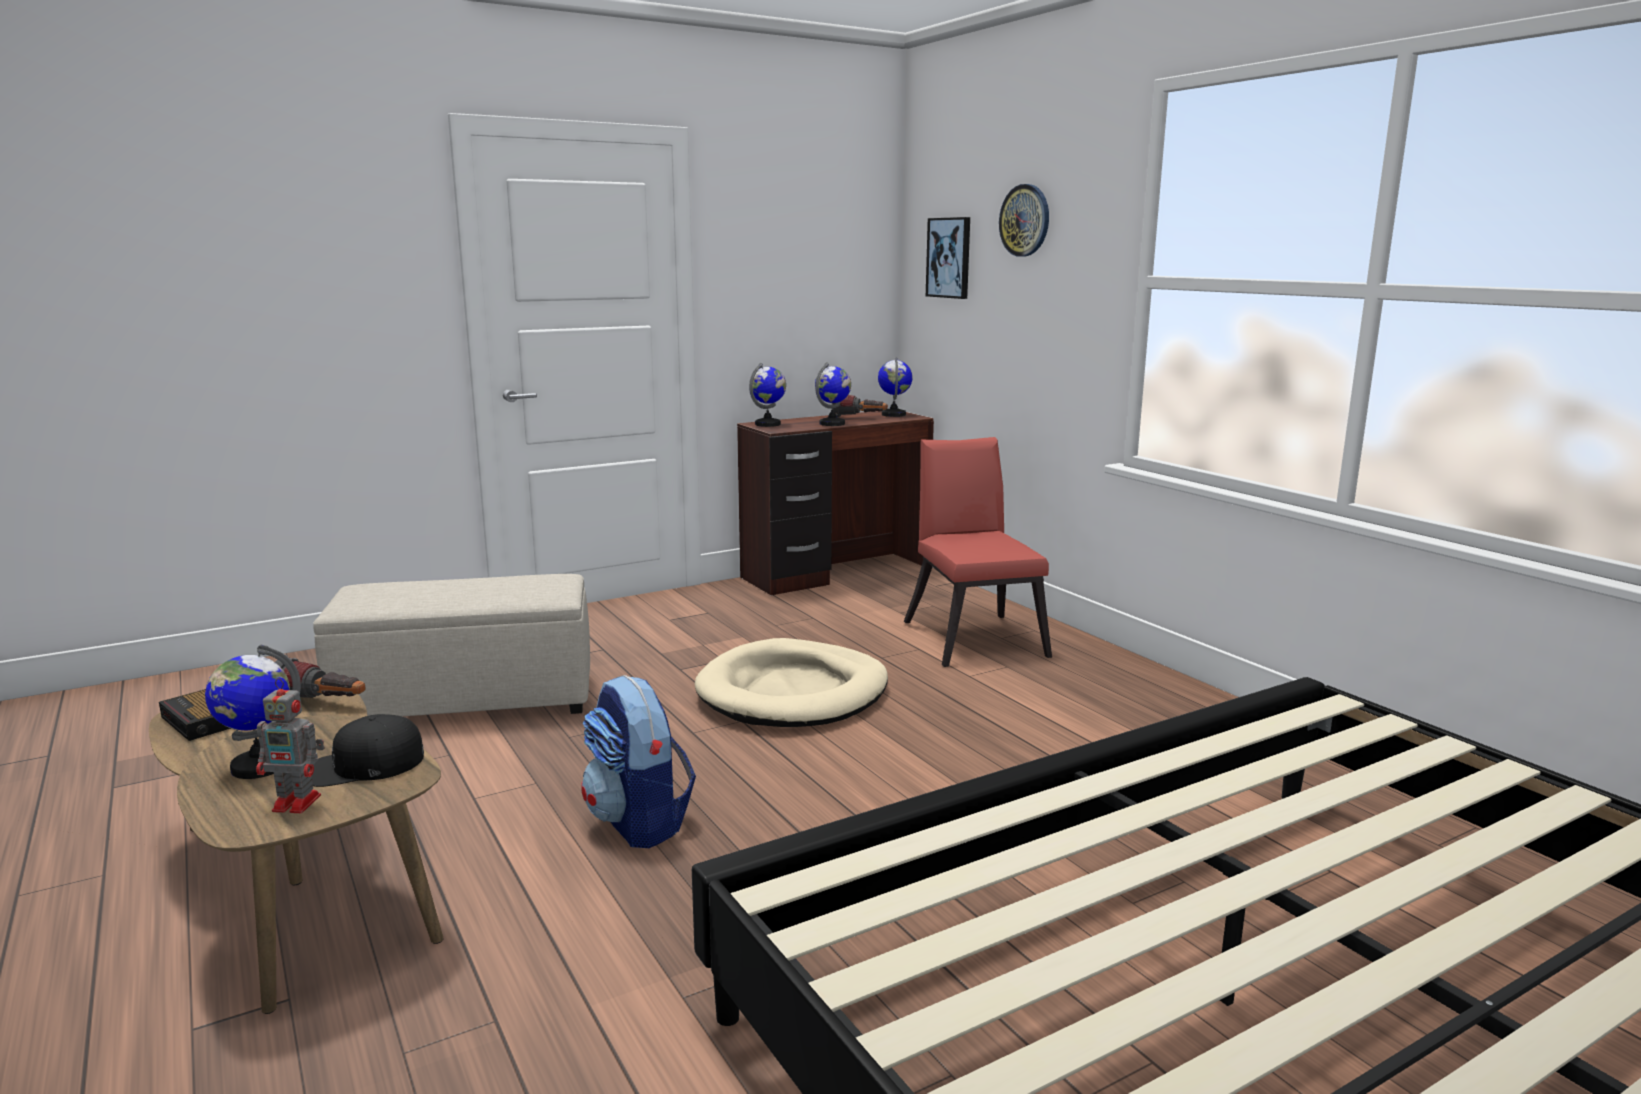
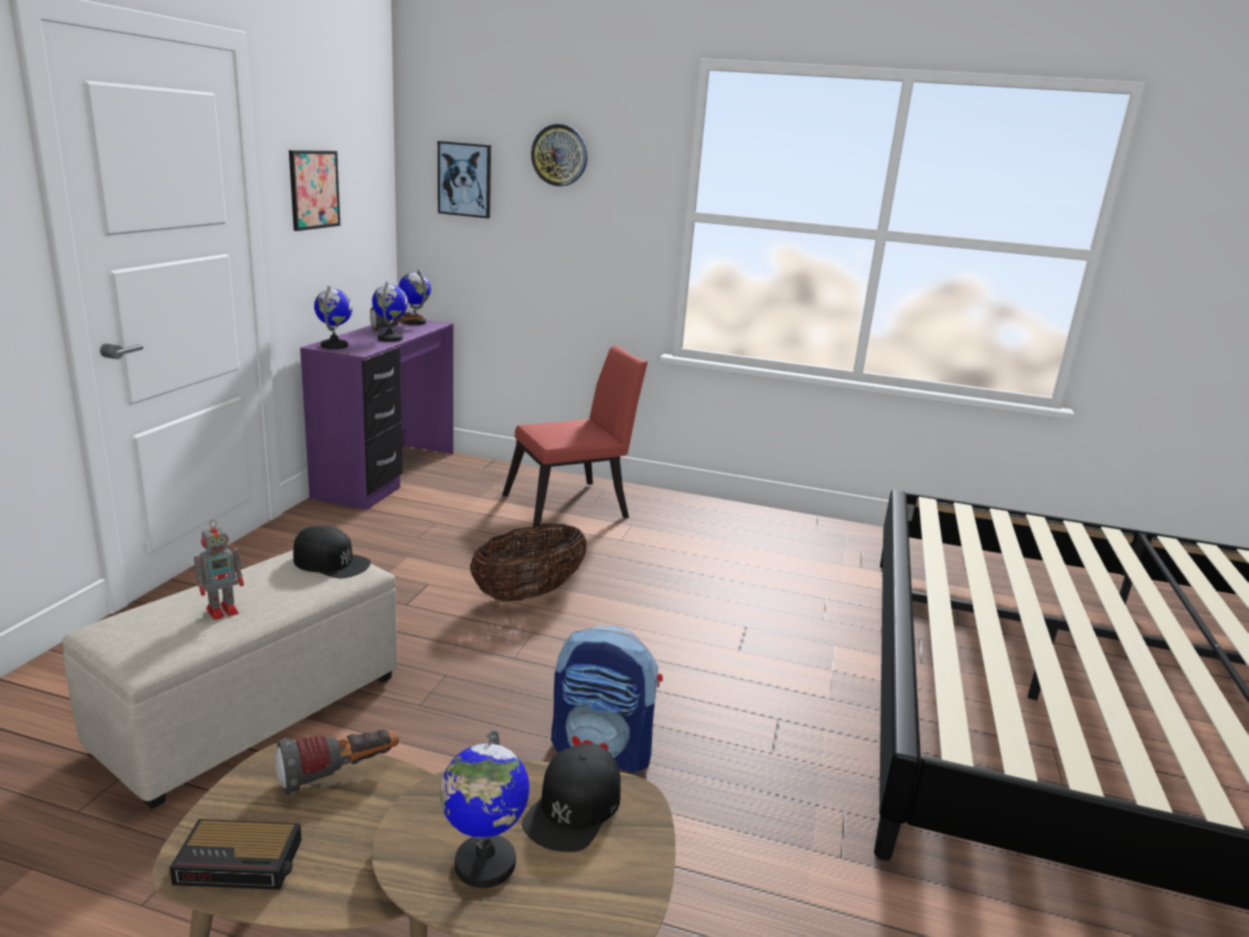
camera: 45 degrees left, 5 degrees up
(299, 803) = (604, 872): toy robot -> toy robot (224, 610)
(549, 585) = (331, 562): none -> black cap
(770, 271) = (314, 189): none -> picture
(793, 692) = (529, 594): beige dog bed -> basket
(837, 573) = (388, 474): brown desk -> purple desk
(973, 636) = (573, 506): red chair -> red chair turned 120 degrees clockwise

